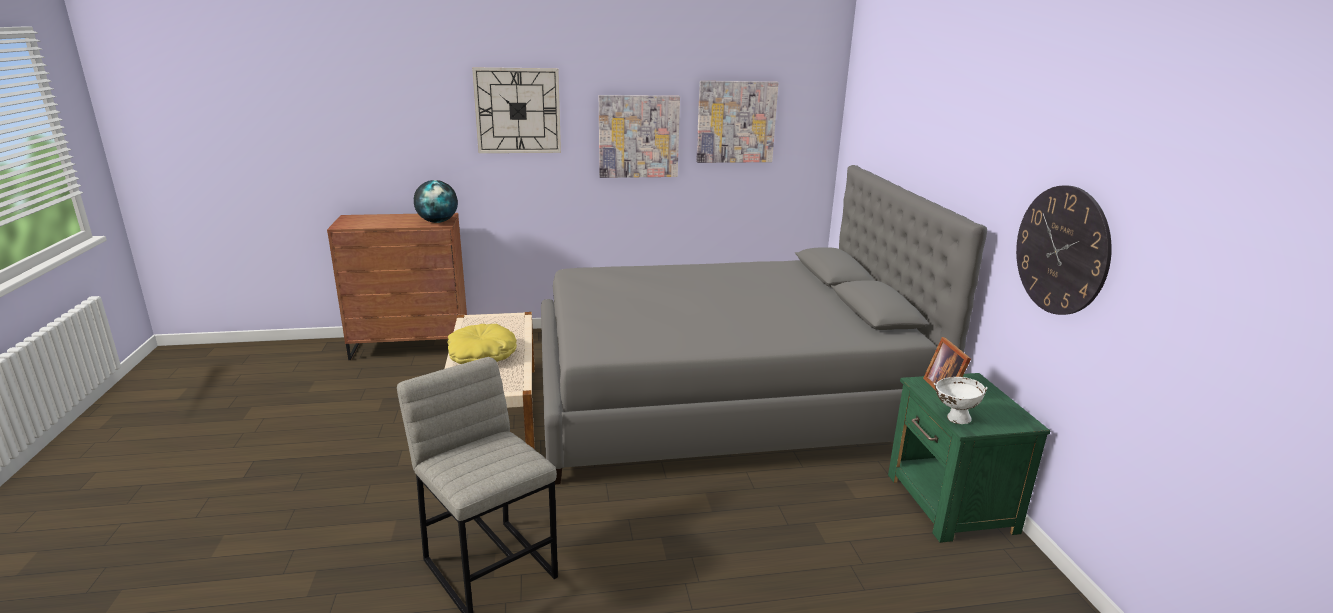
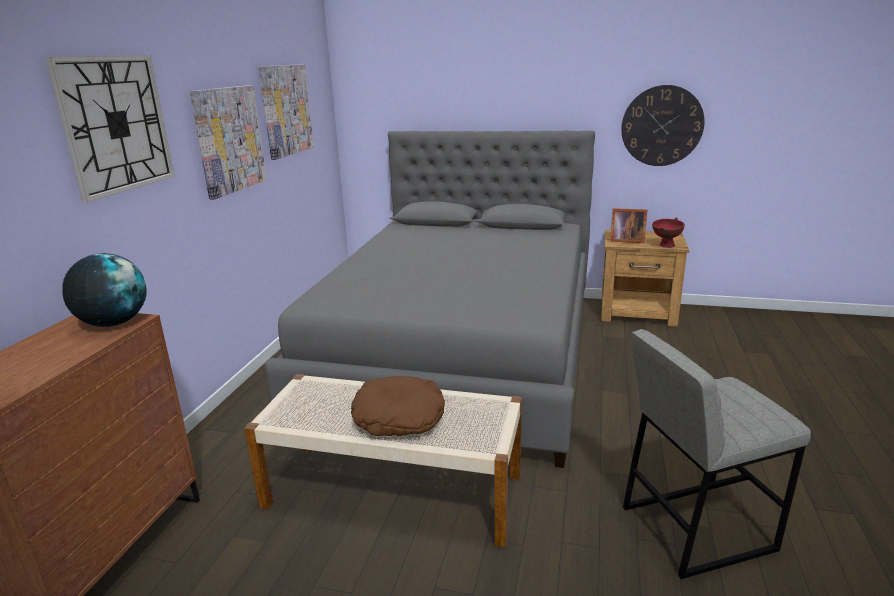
camera: 65 degrees left, 0 degrees up
(483, 355) = (400, 417): yellow pillow -> brown pillow
(950, 504) = (638, 313): green nightstand -> brown nightstand
(953, 418) = (665, 246): white bowl -> red bowl

